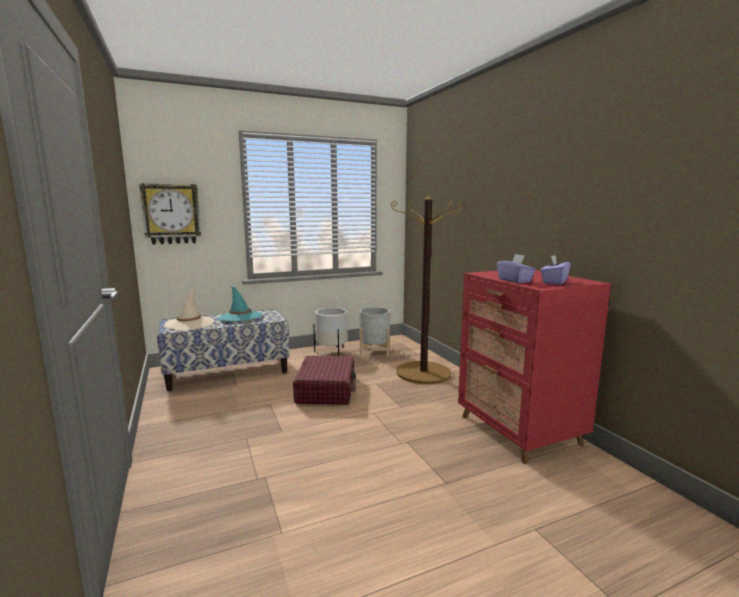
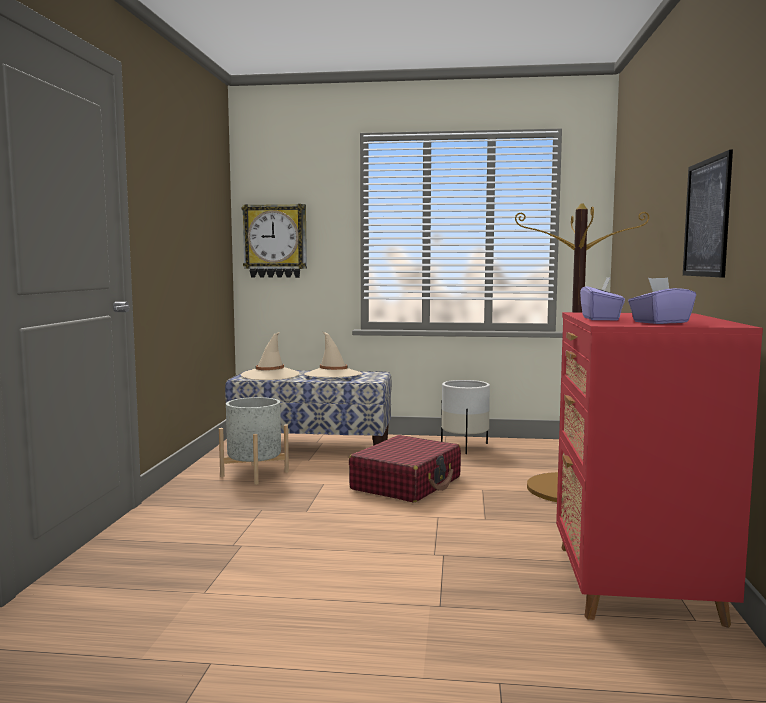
camera: 30 degrees right, 5 degrees down
(240, 317) = (333, 375): turquoise hat -> beige hat
(374, 351) = (529, 453): grey planter -> grey planter (254, 474)
(532, 212) = (707, 218): none -> picture

